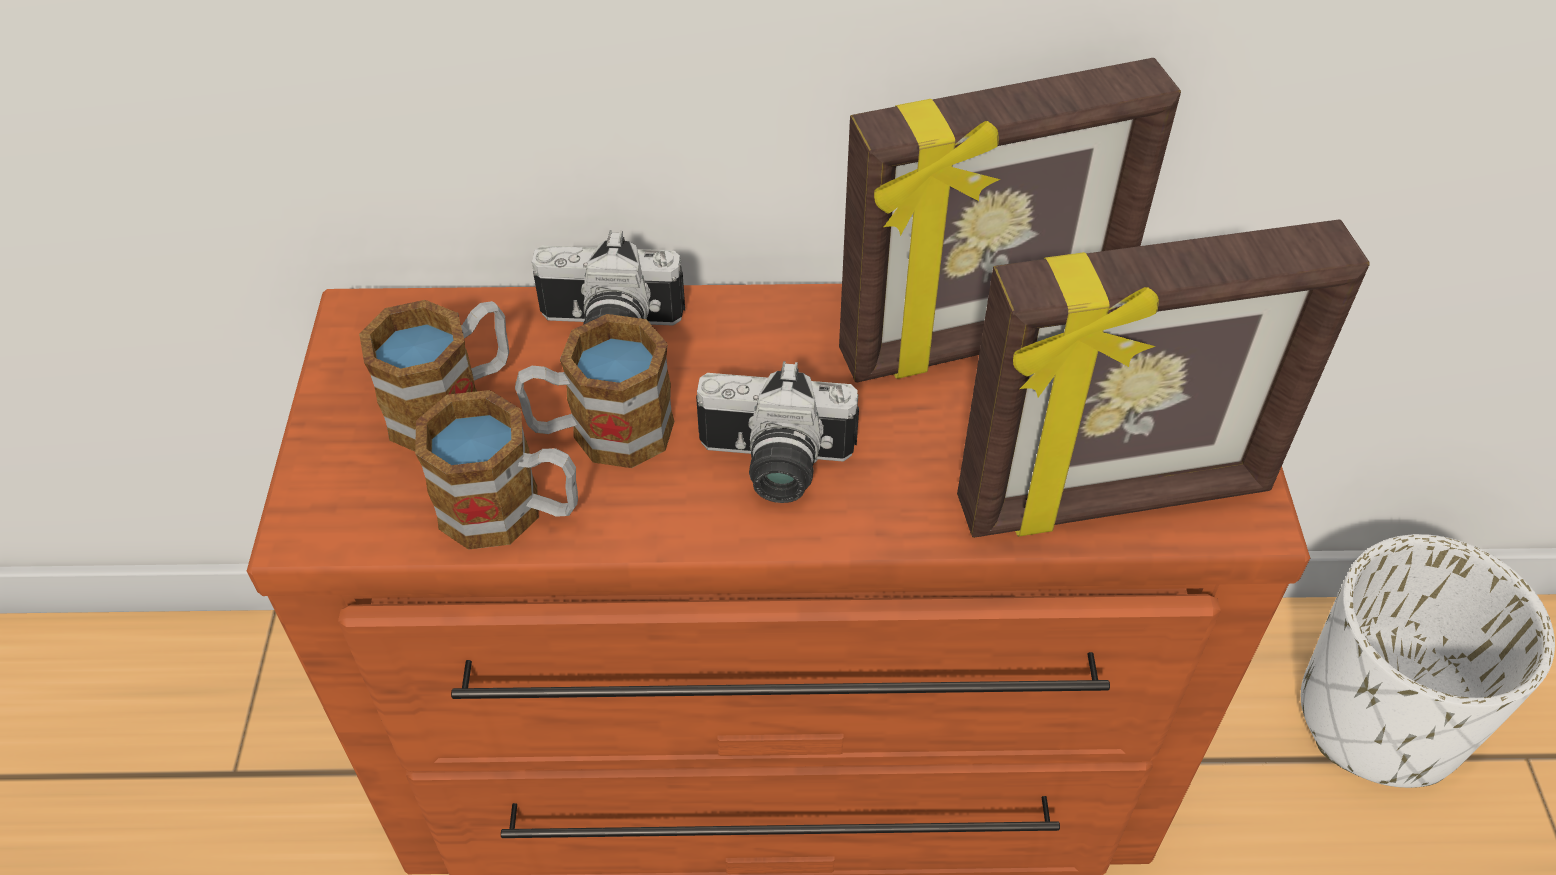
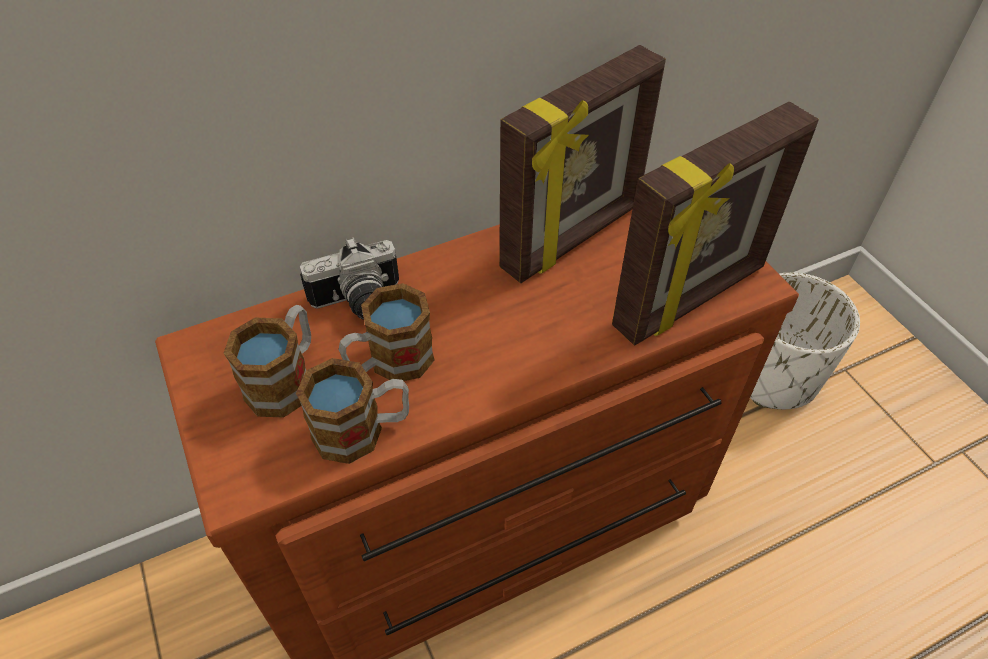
camera: 25 degrees left, 0 degrees up
(773, 467) = (502, 347): camera -> none

